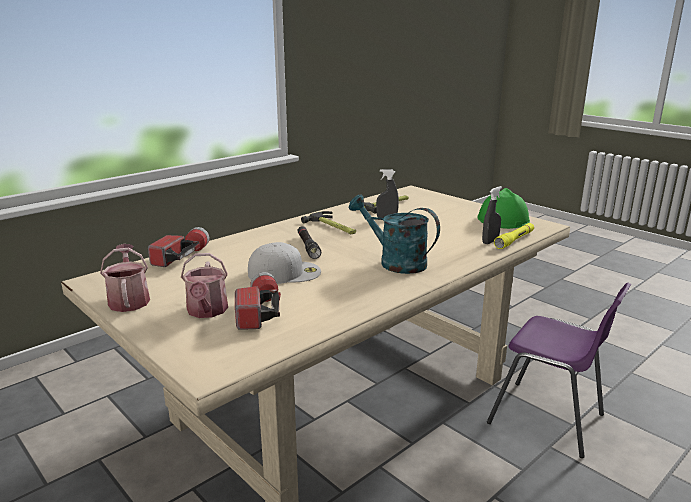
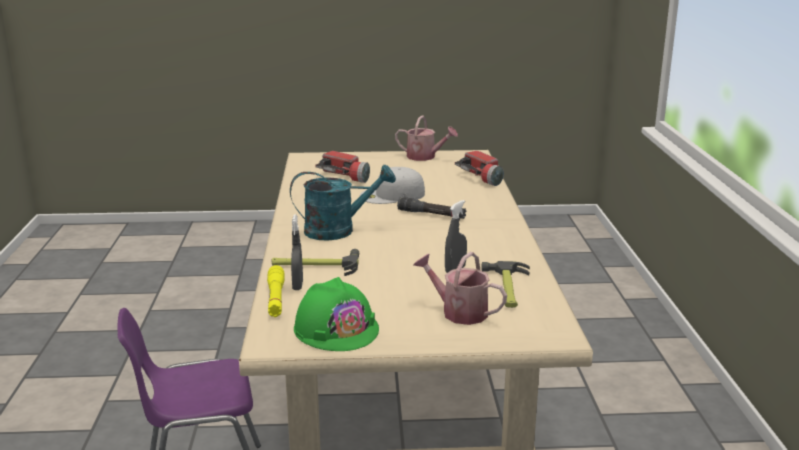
camera: 130 degrees right, 0 degrees up
(207, 311) = (371, 167): watering can -> watering can (459, 312)
(285, 272) = (392, 195): white cap -> white cap turned 45 degrees clockwise
(333, 227) = (469, 238): hammer -> hammer (315, 266)

